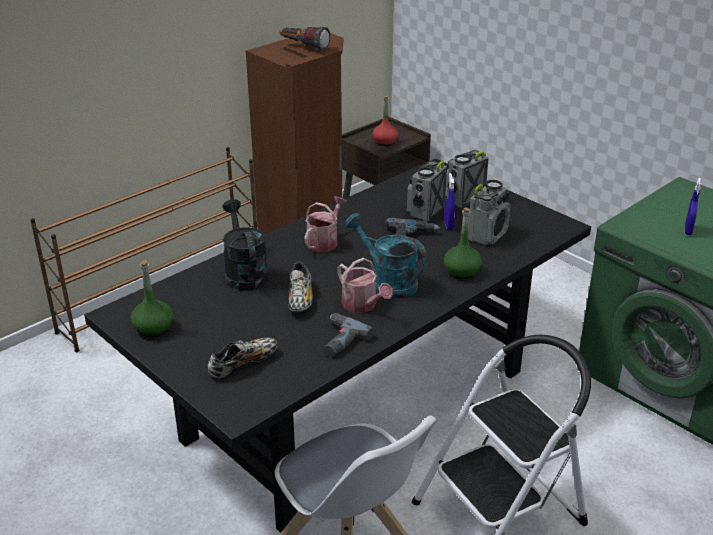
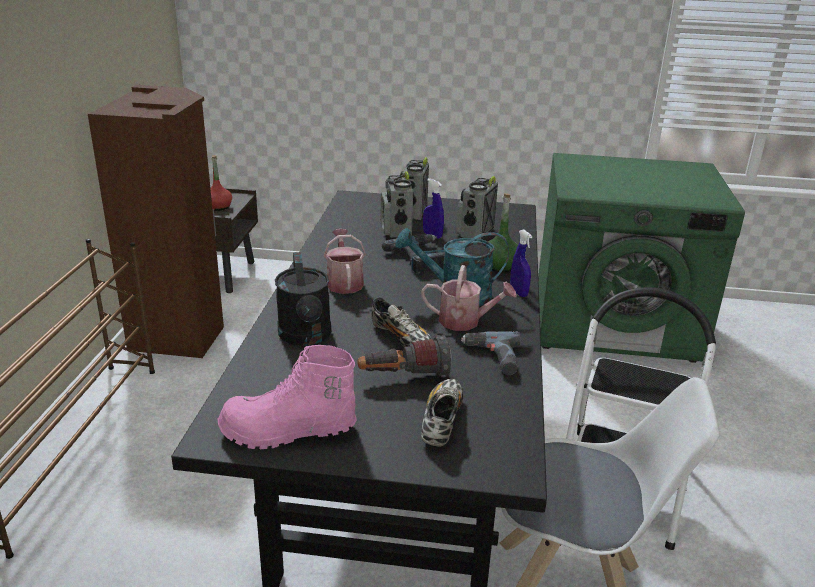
camera: 40 degrees left, 5 degrees down
(153, 328) = (288, 431): green bottle -> pink boot
(244, 273) = (306, 337): black watering can -> black watering can turned 135 degrees counterclockwise
(303, 47) = (158, 100): flashlight -> flashlight (404, 377)
(488, 235) = (474, 233): radio -> radio turned 150 degrees counterclockwise
(688, 230) = (618, 183): blue spray bottle -> blue spray bottle (518, 292)

